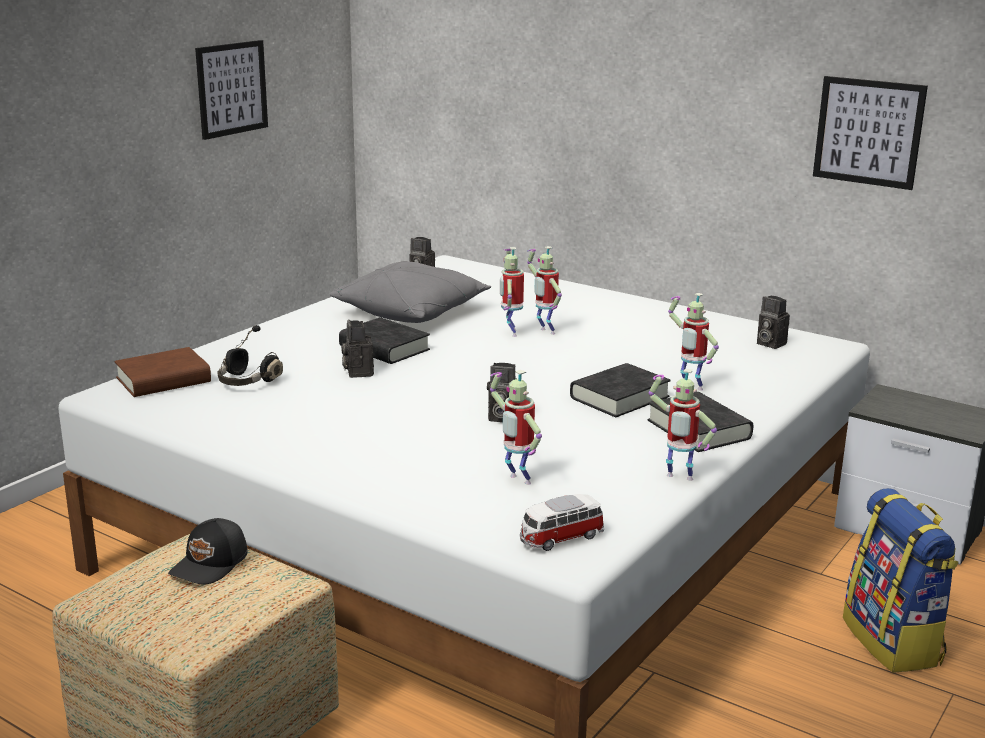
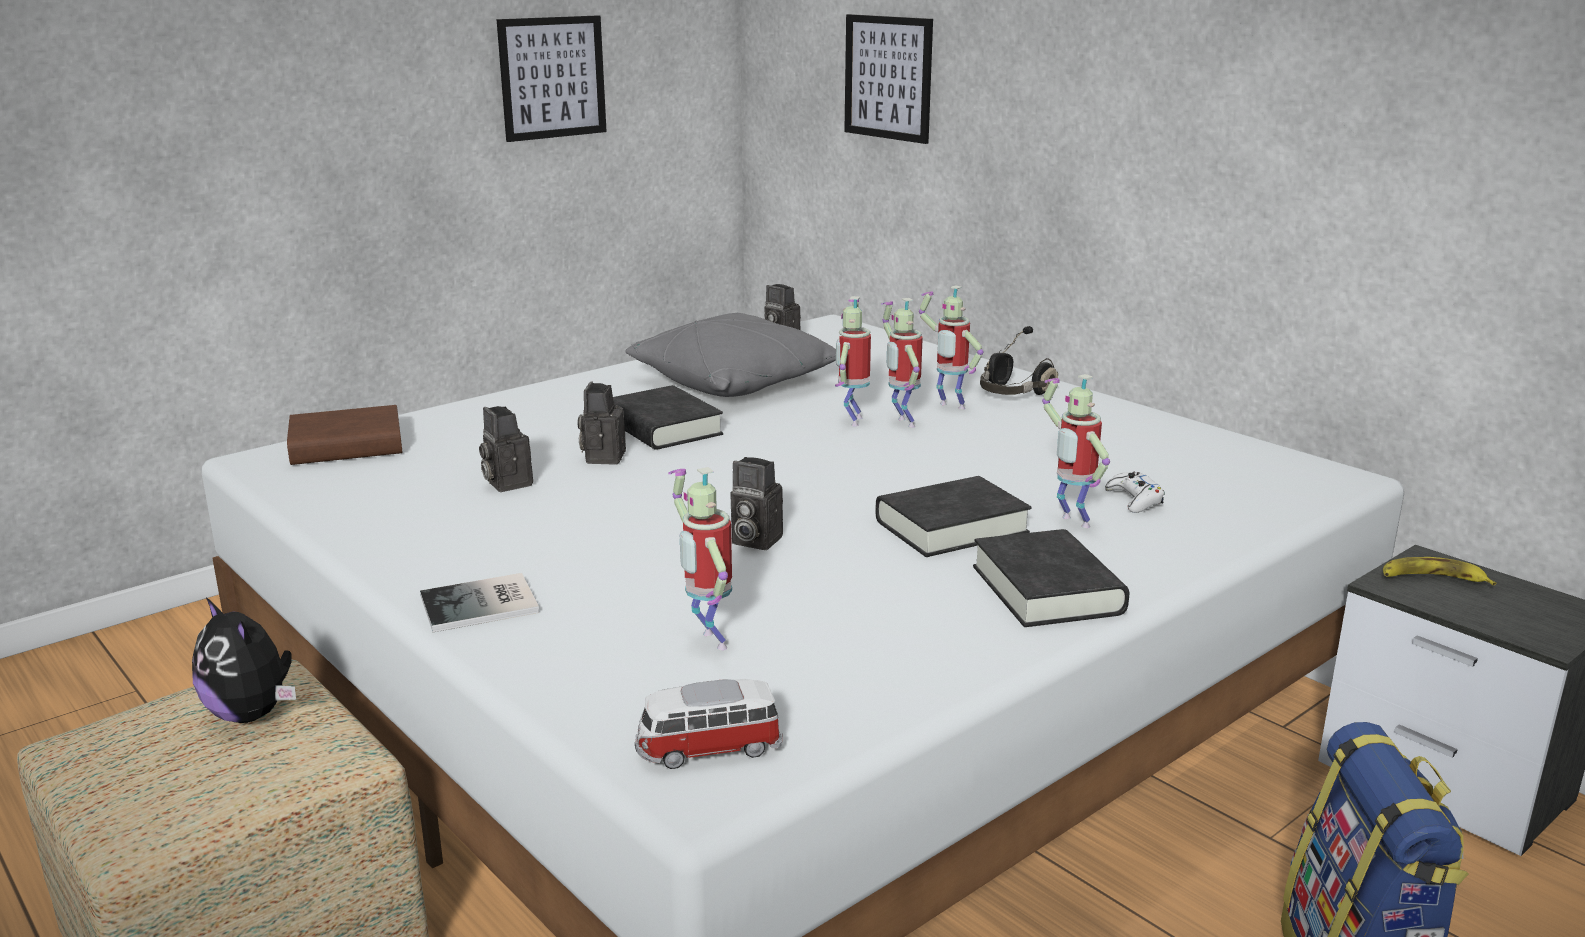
camera: 15 degrees right, 0 degrees up
(211, 564) = (252, 714): black cap -> plush toy
(247, 382) = (448, 457): black headphones -> black headphones (1012, 393)
(356, 475) = (483, 605): none -> book
(678, 479) = (965, 669): toy robot -> toy robot (949, 407)
(720, 370) = (1134, 500): none -> white game controller
(769, 343) = (1235, 466): camera -> camera (506, 483)
(868, 132) = (1422, 139): picture -> picture (888, 77)
(894, 404) = (1432, 579): none -> banana

